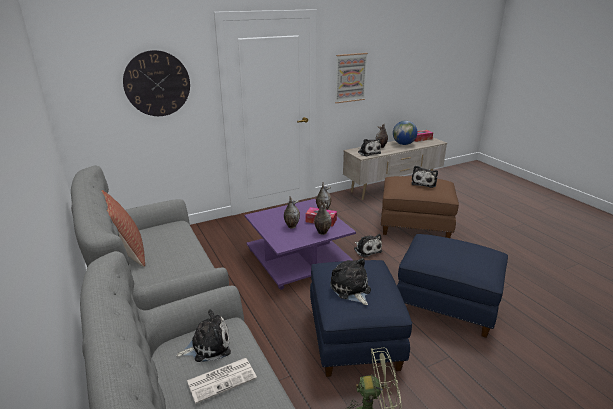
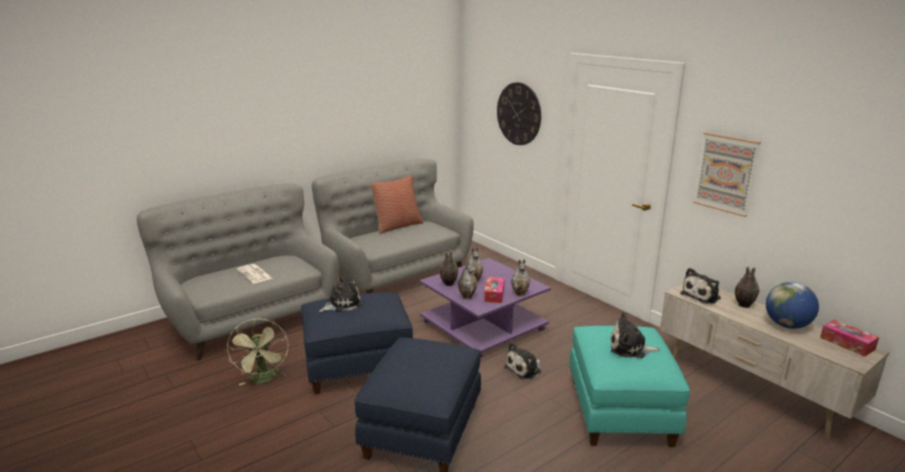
camera: 80 degrees right, 5 degrees down
(208, 346) = (287, 266): plush toy -> none
(293, 239) = (448, 284): none -> vase
(415, 225) = (621, 412): brown ottoman -> turquoise ottoman

